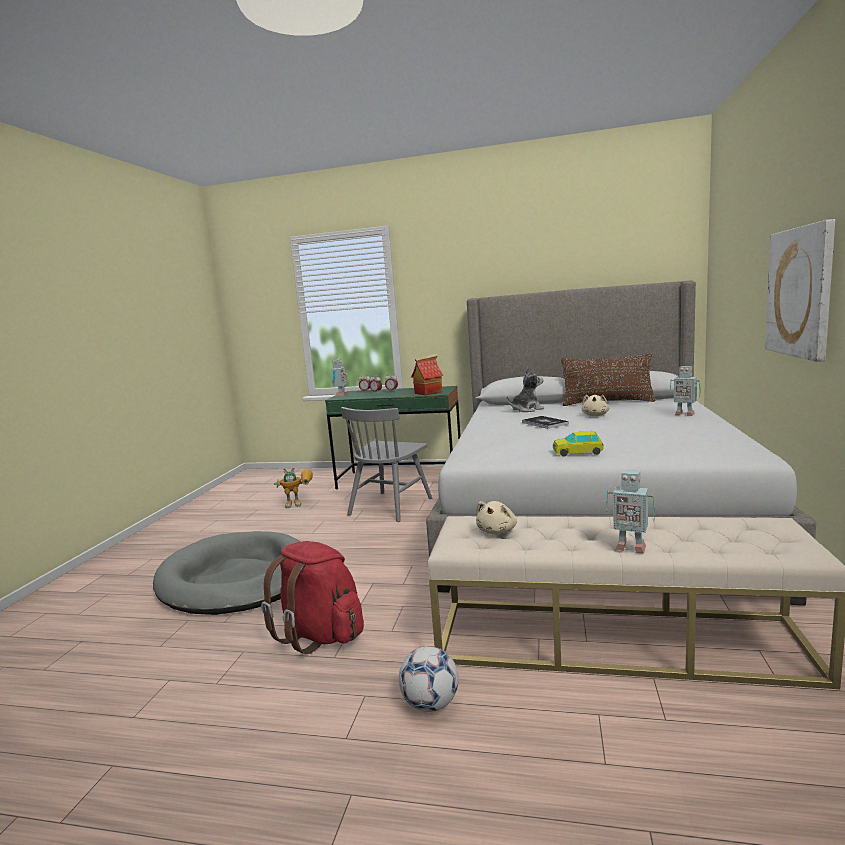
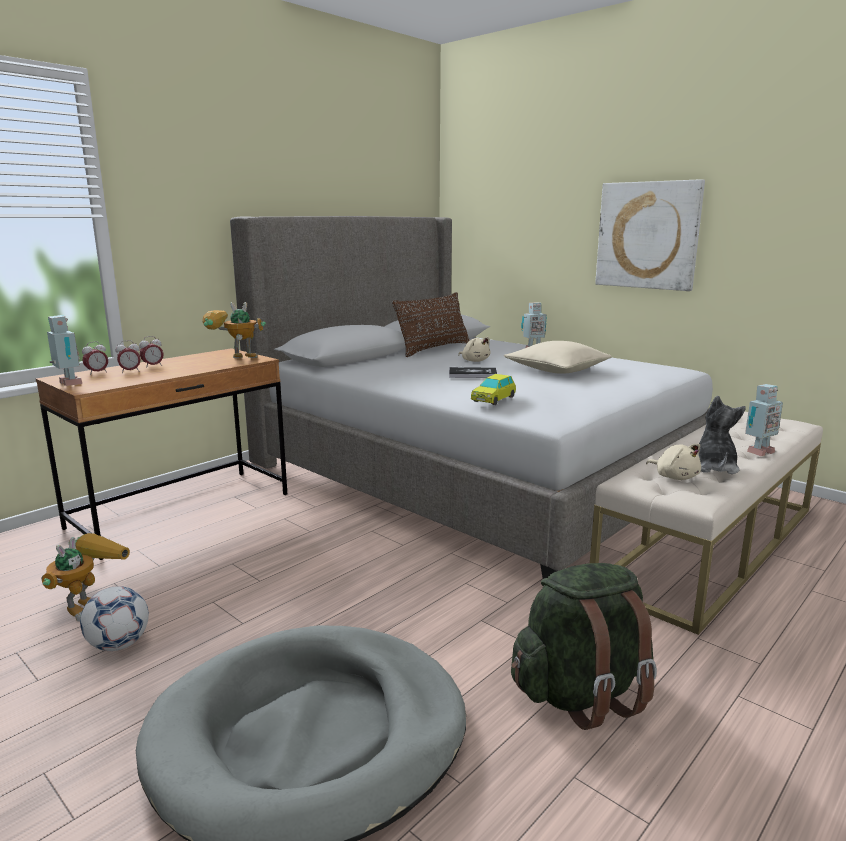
camera: 60 degrees left, 5 degrees up
(320, 634) = (581, 694): red backpack -> green backpack
(390, 506) = (261, 543): grey chair -> none
(400, 480) = (181, 511): green desk -> brown desk
(428, 392) = (233, 360): toy house -> toy robot
(430, 704) = (770, 659): football -> football (119, 645)
(526, 410) = (388, 366): plush toy -> plush toy (713, 467)
(577, 452) = (600, 391): toy car -> toy car (493, 399)
(625, 433) = (556, 370): none -> beige pillow

